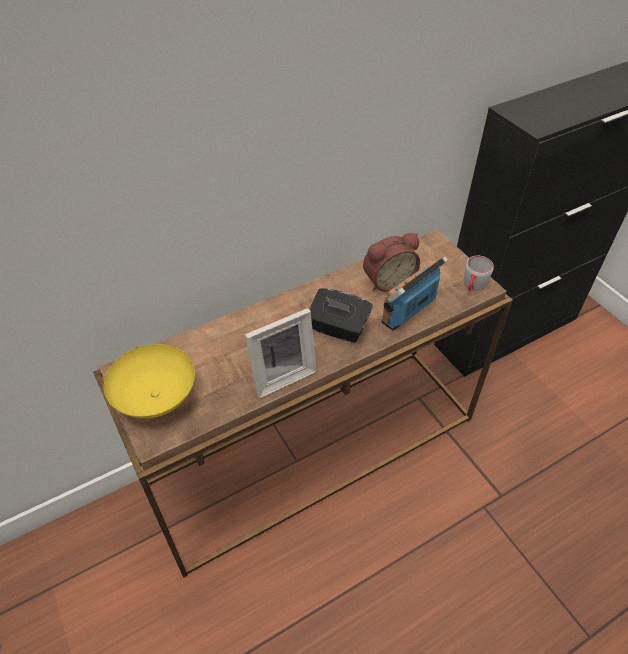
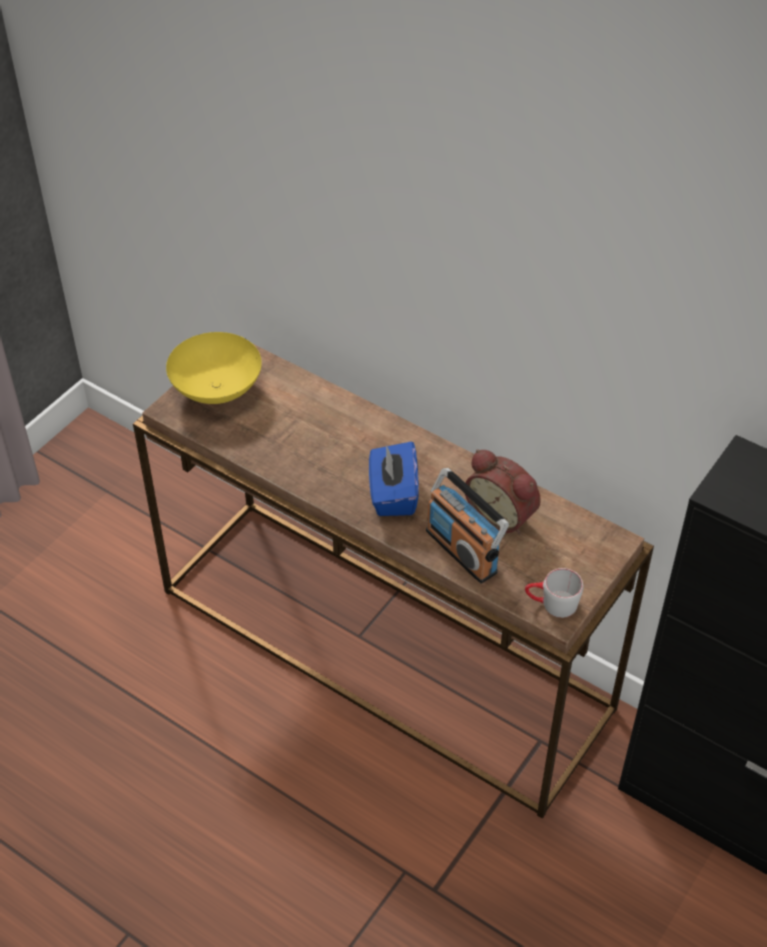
camera: 65 degrees right, 0 degrees up
(281, 375) = (297, 471): picture frame -> none
(338, 328) = (393, 494): black tissue box -> blue tissue box
(409, 311) = (462, 551): radio -> radio turned 150 degrees counterclockwise

